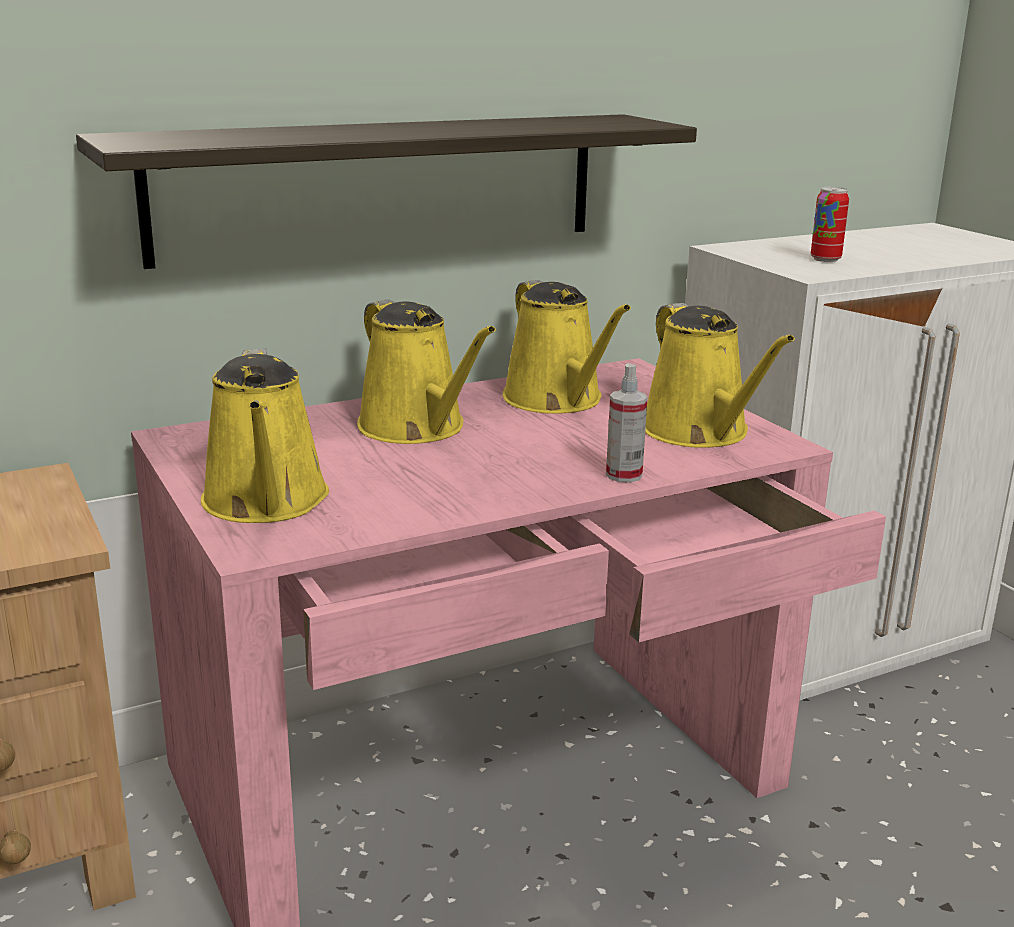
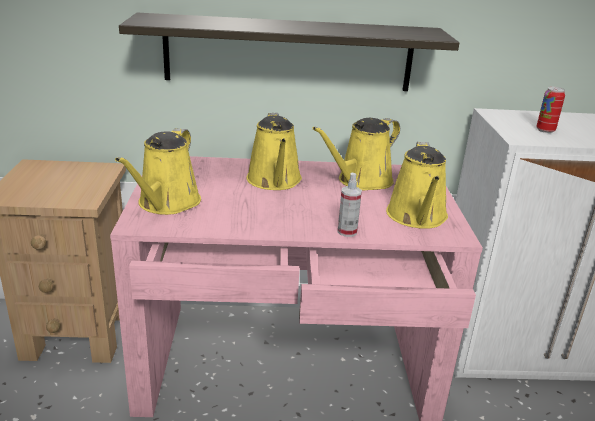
camera: 25 degrees right, 5 degrees up
(557, 400) = (361, 181): yellow watering can -> yellow watering can turned 45 degrees clockwise

